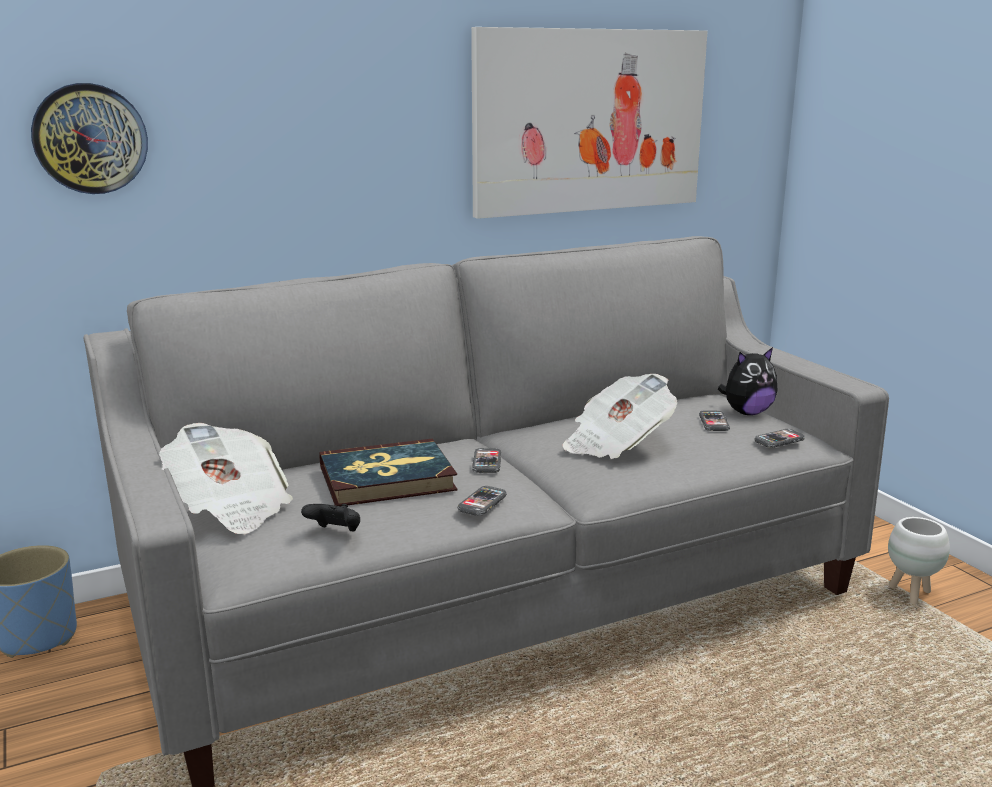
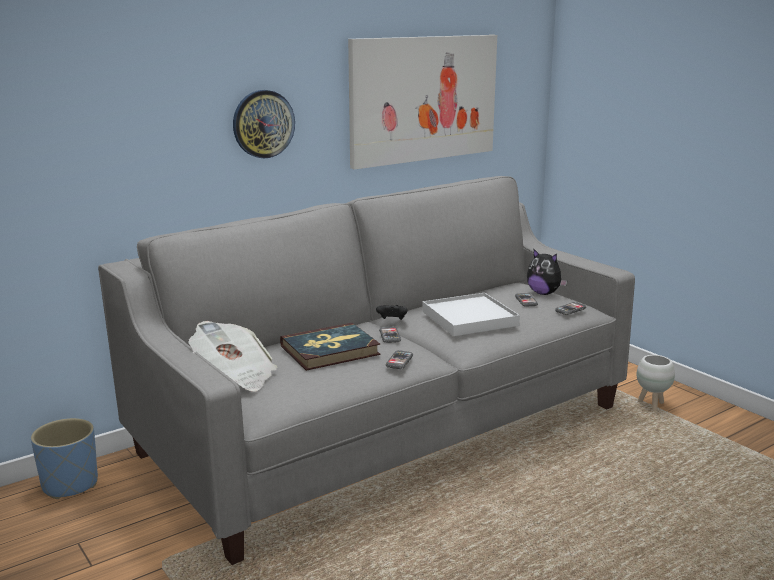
camera: 10 degrees left, 0 degrees up
(90, 139) = (102, 126): wall clock -> wall clock (263, 124)
(335, 533) = (314, 386): black game controller -> black game controller (392, 320)
(616, 444) = (469, 318): newspaper -> white tray
(747, 412) = (544, 293): plush toy -> plush toy turned 75 degrees clockwise

